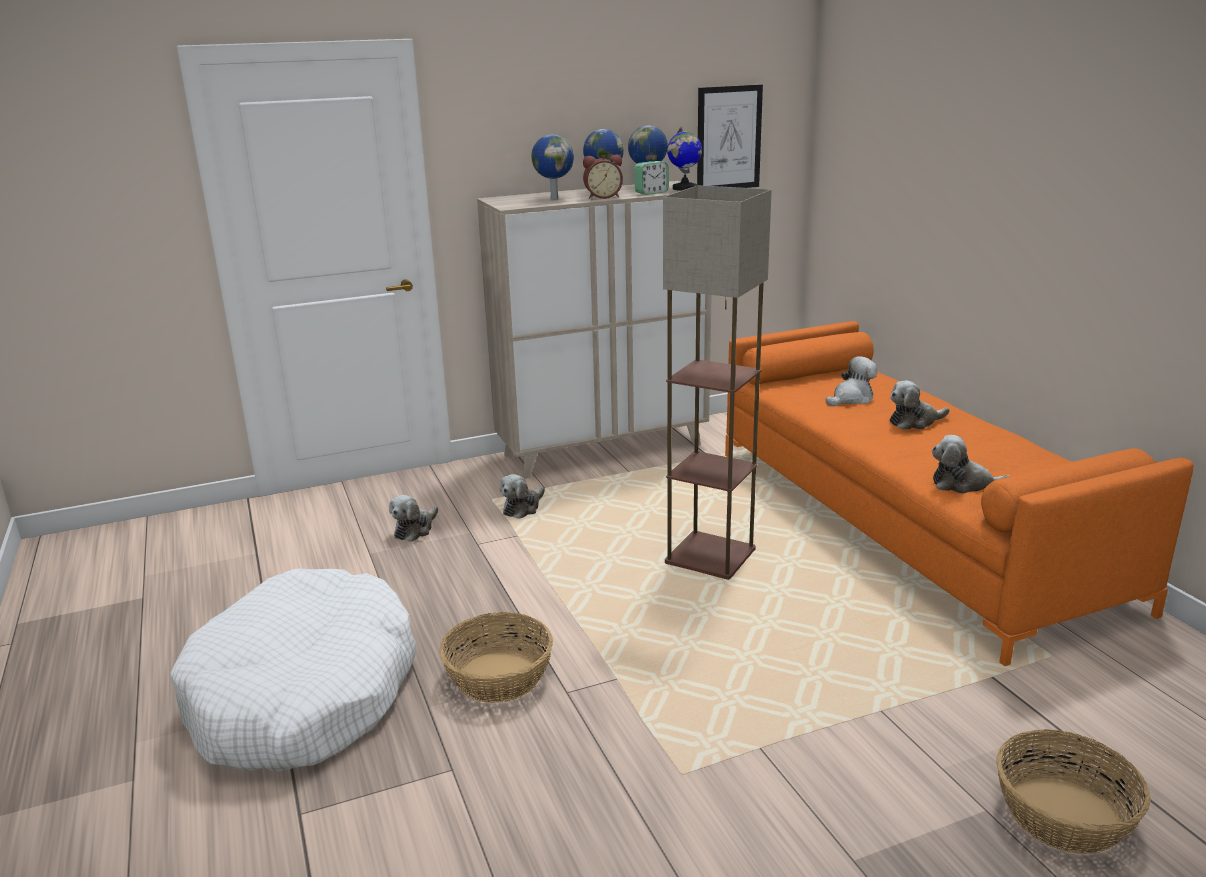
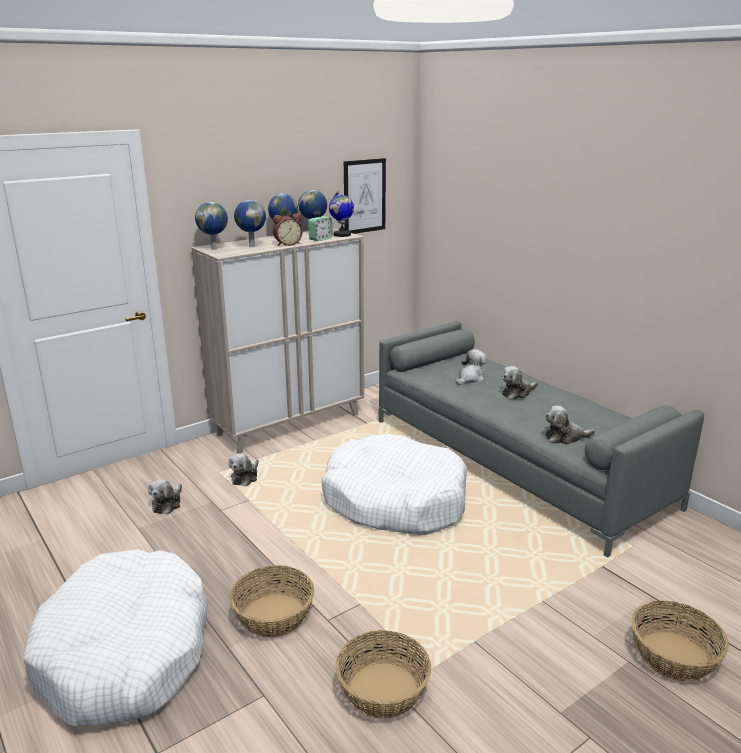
camera: 15 degrees left, 0 degrees up
(504, 200) = (214, 249): none -> globe
(609, 789) = (383, 690): none -> basket
(712, 556) = (395, 500): floor lamp -> white dog bed
(906, 523) = (514, 461): orange sofa -> grey sofa

